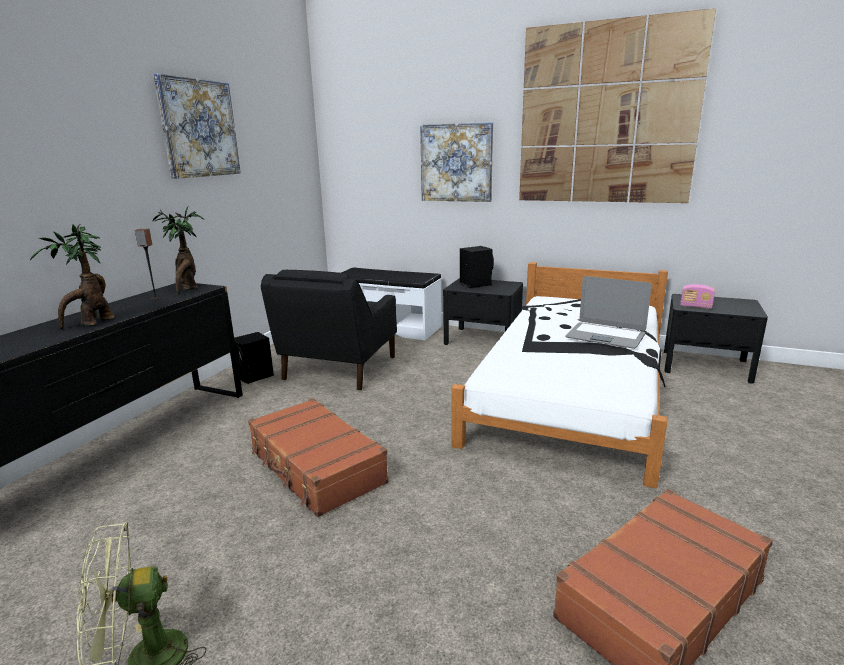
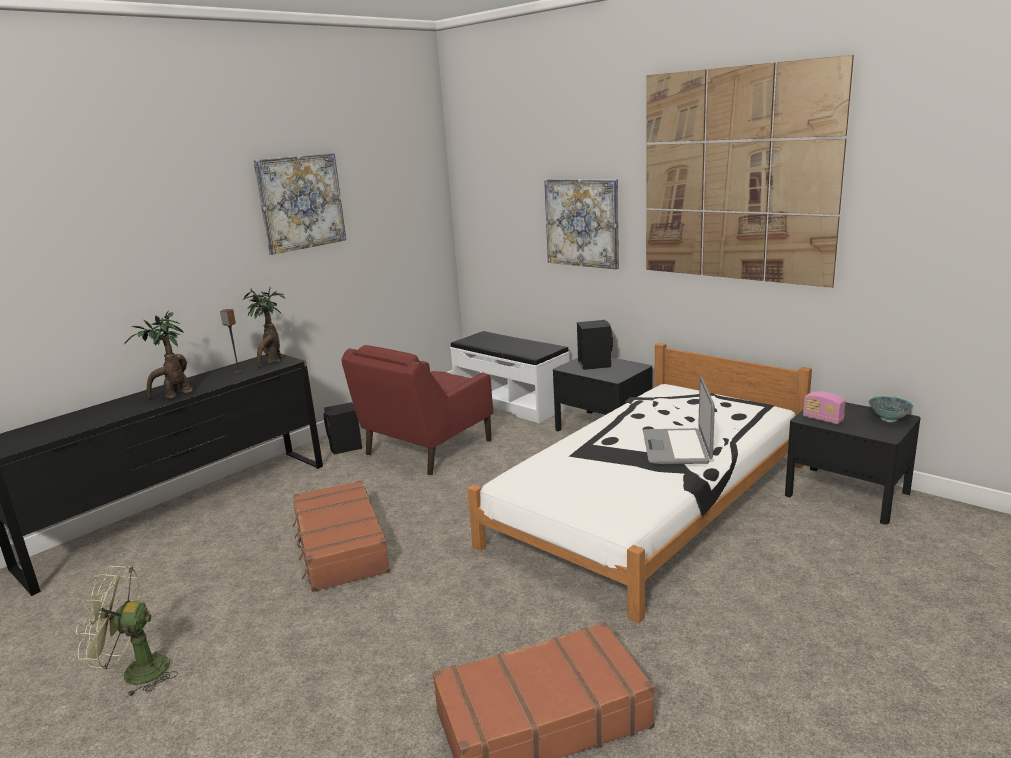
camera: 20 degrees right, 0 degrees up
(339, 369) = (427, 449): black armchair -> red armchair
(605, 336) = (677, 447): laptop -> laptop turned 45 degrees clockwise
(739, 303) = (888, 419): none -> bowl

